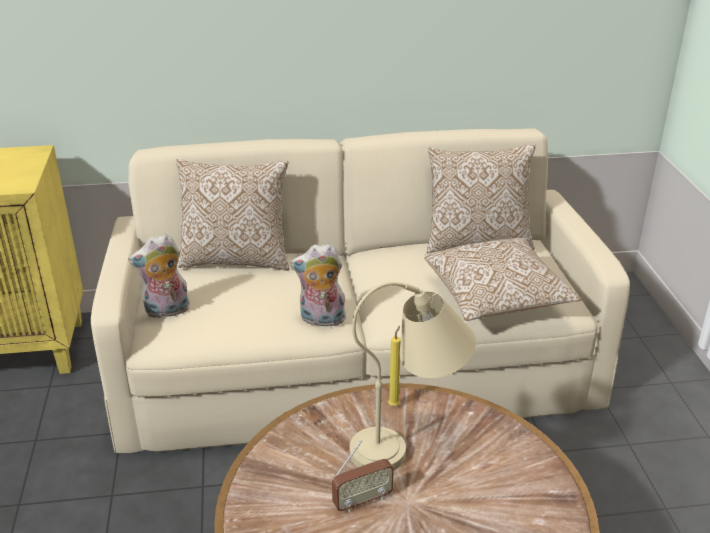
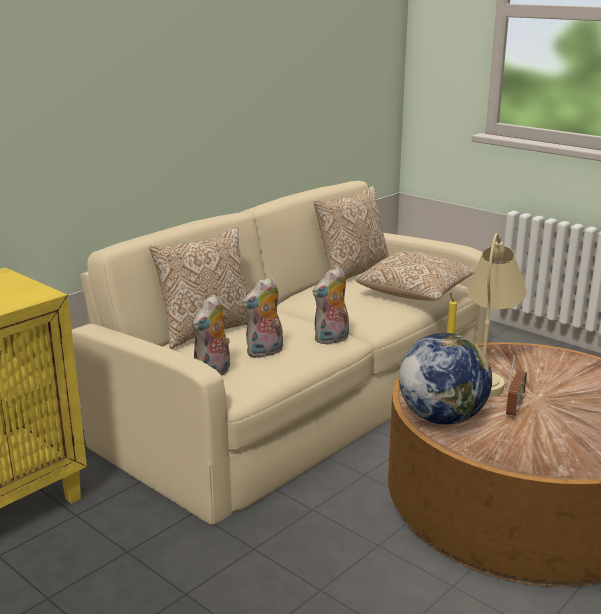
camera: 40 degrees left, 10 degrees down
(236, 308) = (265, 352): none -> plush toy
(276, 468) = (441, 418): none -> globe

